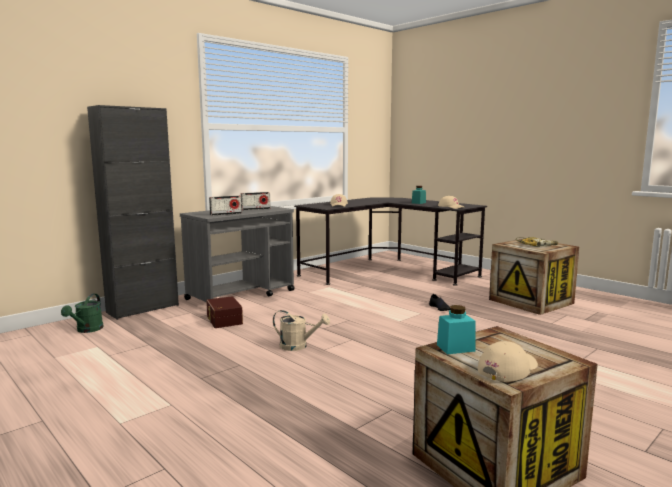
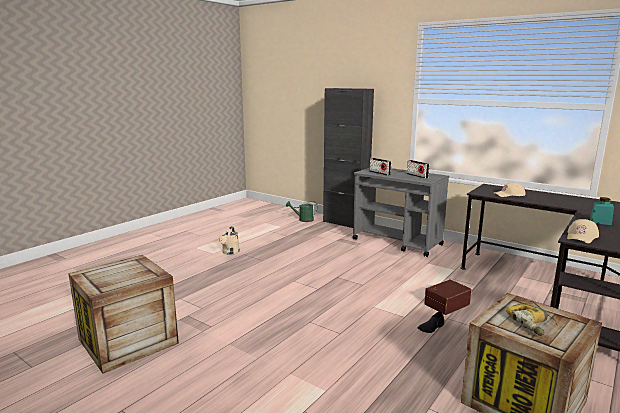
camera: 80 degrees right, 5 degrees up
(223, 320) = (336, 245): brown storage box -> brown storage box (446, 304)
(298, 346) = (297, 272): beige watering can -> beige watering can (230, 252)
(455, 348) = (136, 263): turquoise jar -> none
(507, 368) = (100, 274): beige cap -> none

